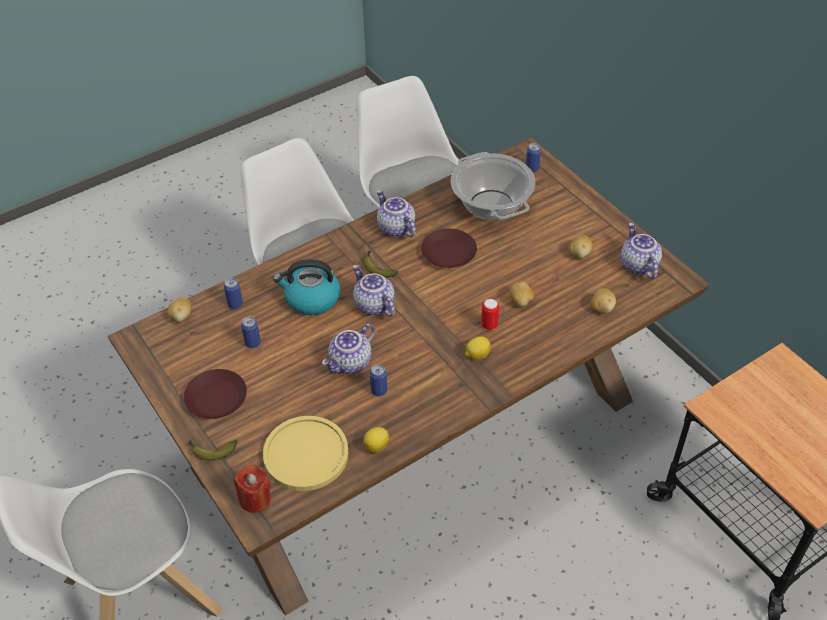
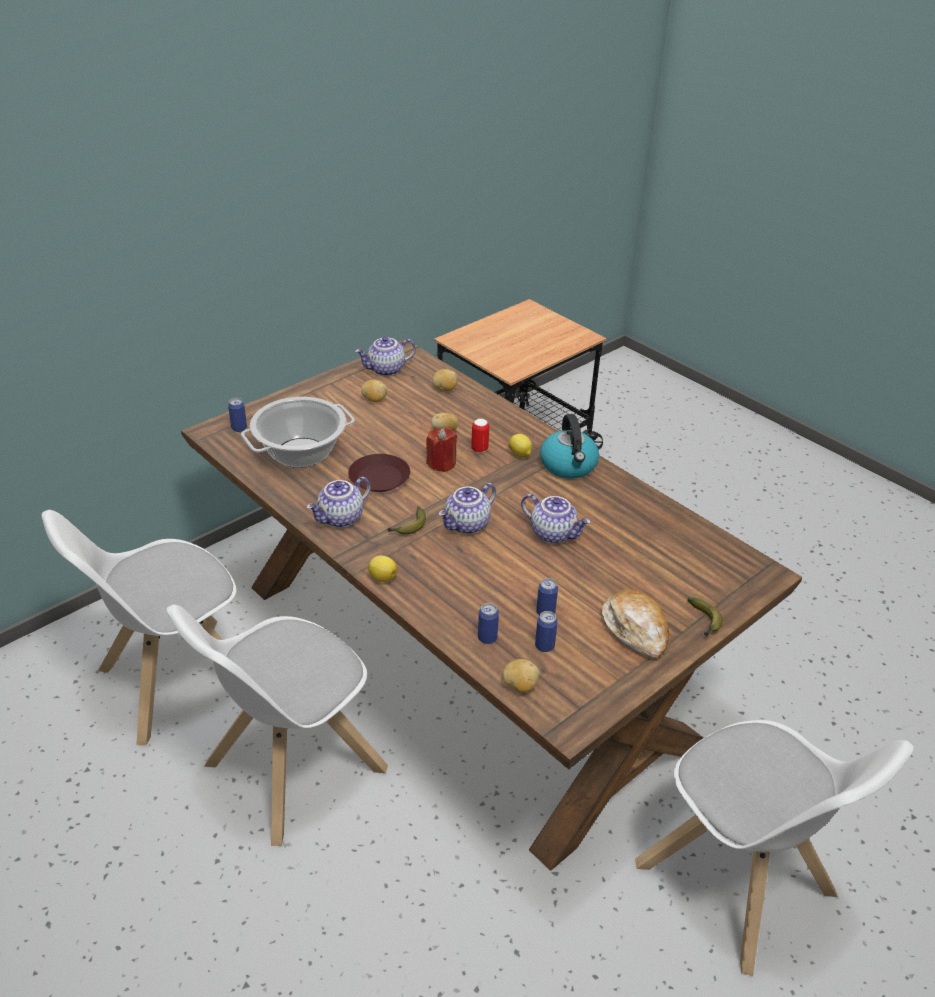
camera: 100 degrees left, 10 degrees down
(216, 399) = (636, 630): brown plate -> bread
(255, 499) = (745, 579): red candle -> red candle (441, 463)
(306, 454) = (678, 552): yellow plate -> none
(311, 299) = (466, 573): kettle -> kettle (569, 466)
(377, 446) = (649, 507): lemon -> lemon (382, 577)
(379, 390) = (583, 512): can -> can (544, 646)

